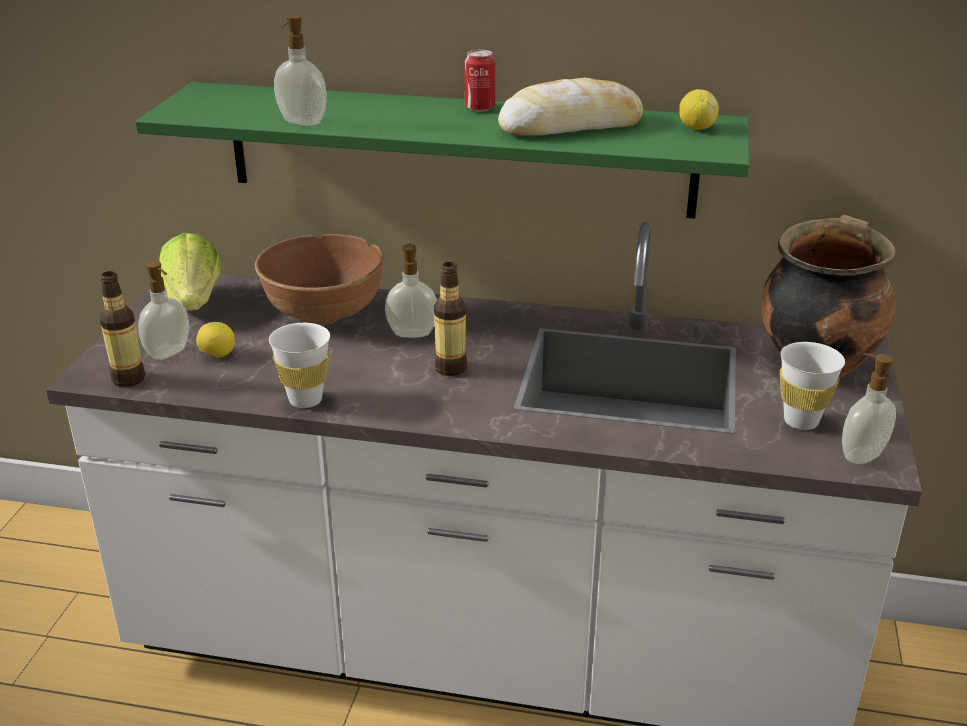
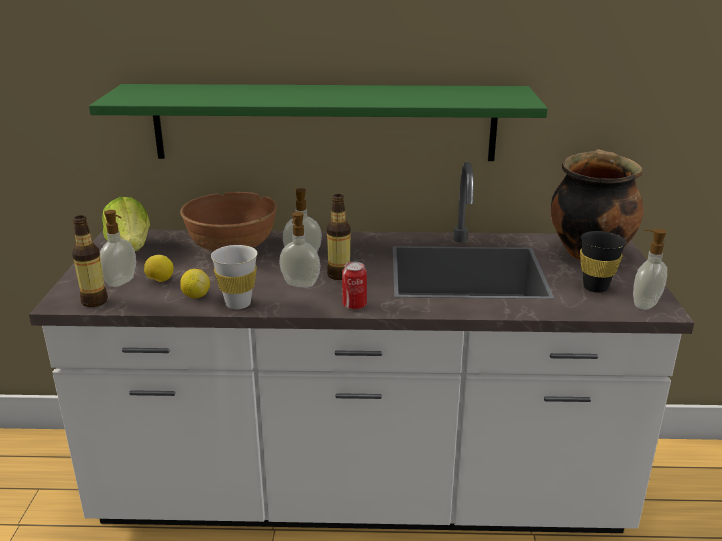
camera: 10 degrees left, 5 degrees down
(302, 123) = (218, 101): soap dispenser -> soap dispenser (300, 285)
(479, 108) = (343, 88): can -> can (354, 305)
(571, 126) = (413, 95): bread -> none
(696, 128) = (499, 92): lemon -> lemon (196, 296)
(801, 421) = (595, 287): white cup -> black cup

